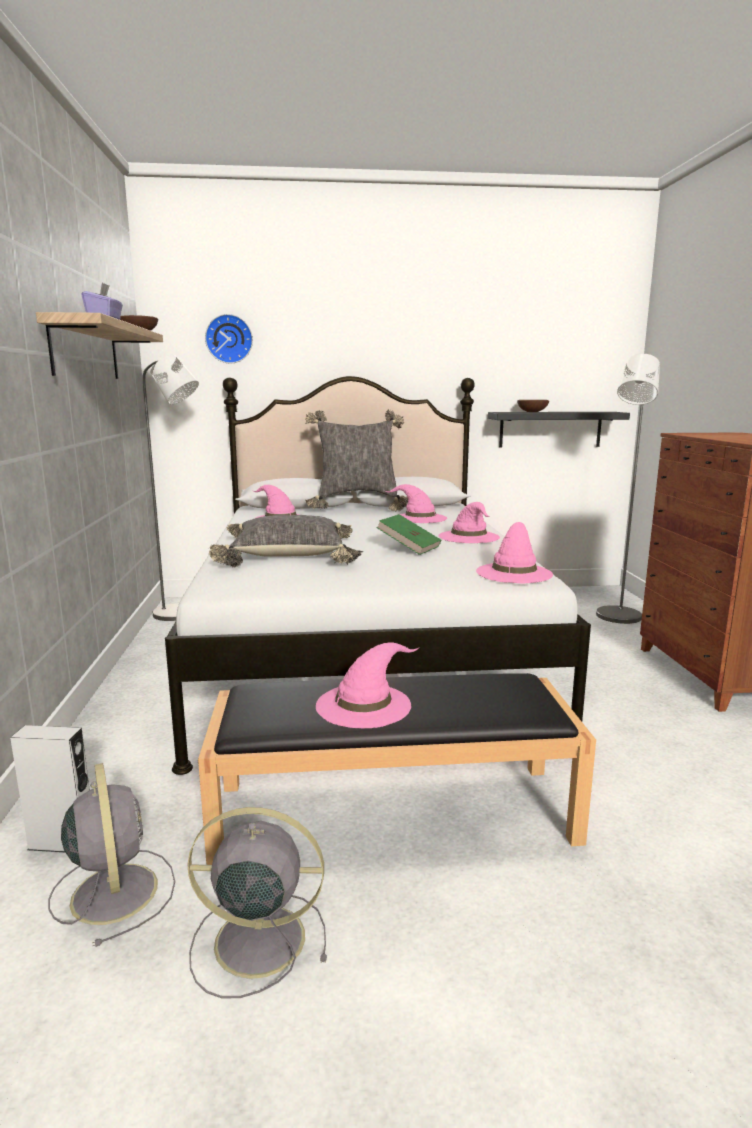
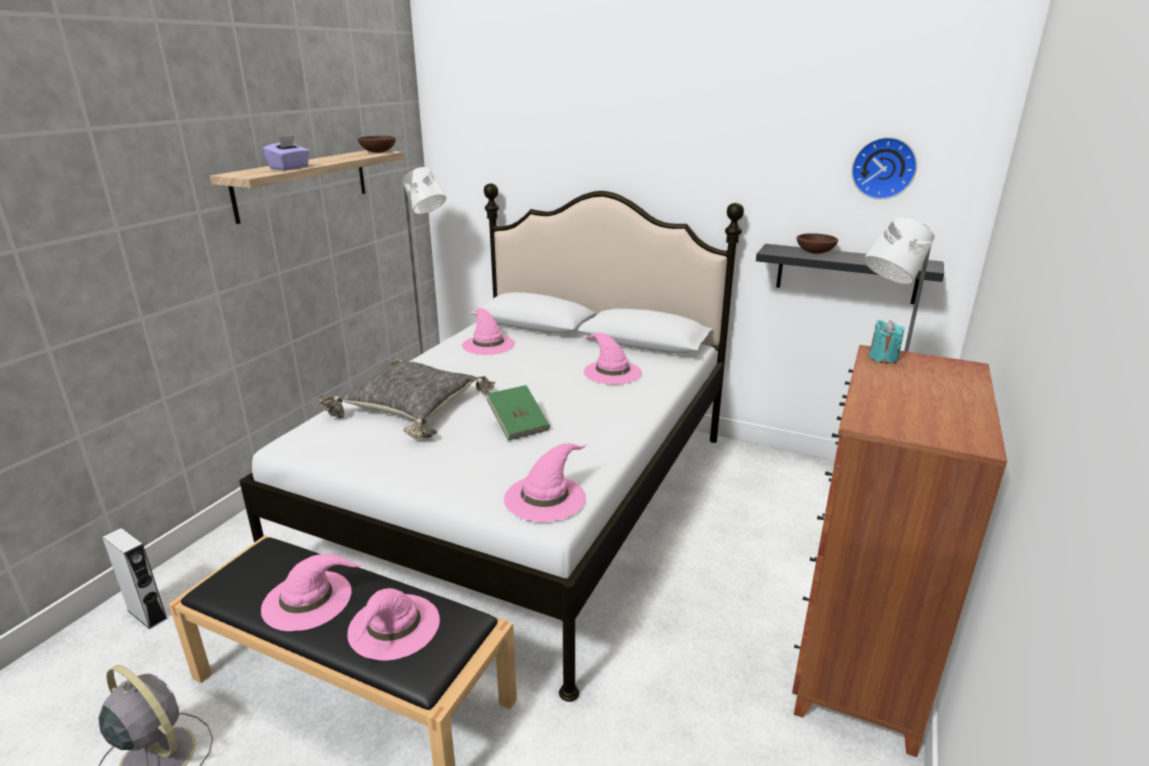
camera: 30 degrees right, 10 degrees up
(114, 890) = (133, 669): grey fan -> none
(229, 339) = (495, 142): wall clock -> wall clock (883, 168)
(357, 509) = (579, 341): pillow -> none
(469, 537) = (604, 420): pink hat -> pink hat (393, 627)
(689, 433) = (883, 358): none -> turquoise candle

